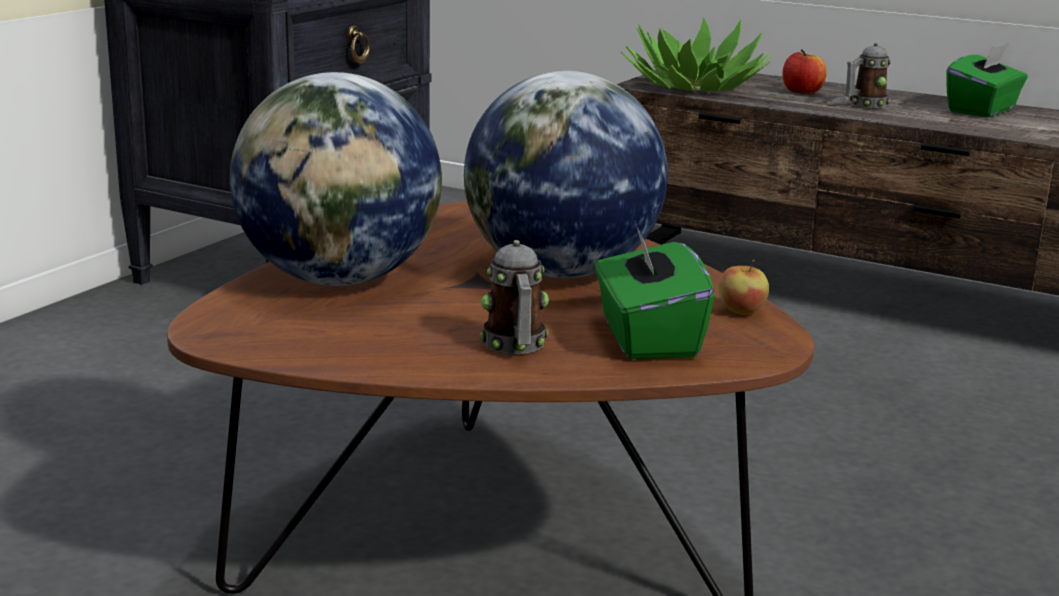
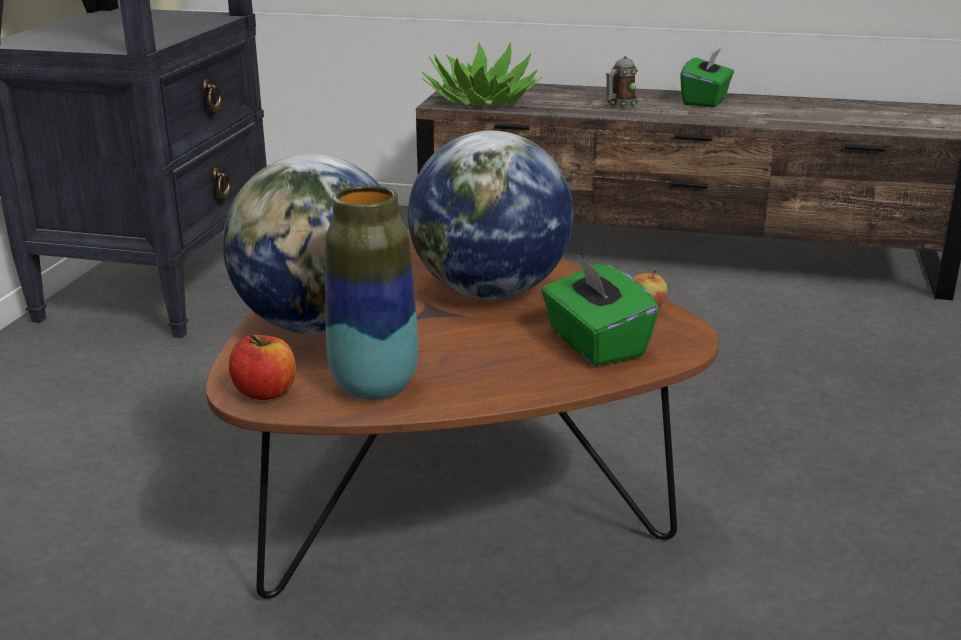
camera: 15 degrees left, 5 degrees up
(353, 344) = (374, 387): none -> vase
(515, 347) = (503, 369): mug -> none
(802, 92) = (566, 97): apple -> apple (265, 392)

